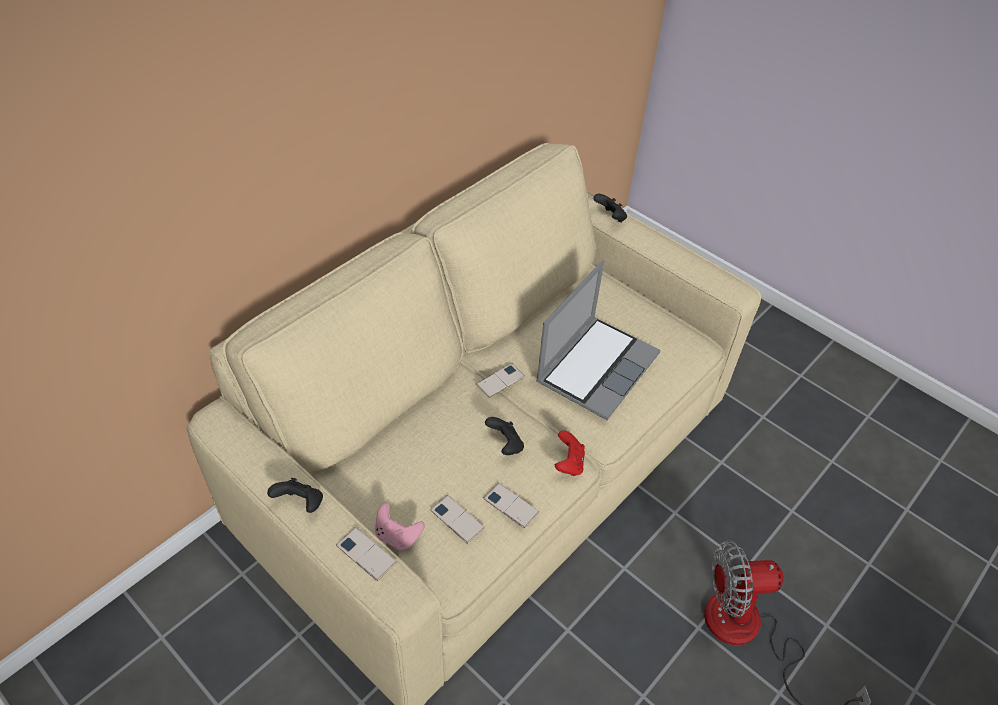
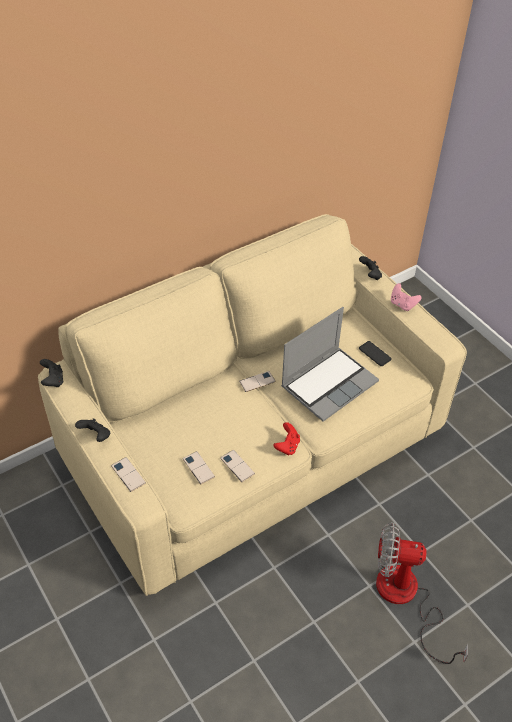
camera: 15 degrees right, 0 degrees up
(397, 536) = (157, 471): pink game controller -> pink game controller (402, 305)
(505, 445) = (246, 425): black game controller -> black game controller (53, 380)
(640, 318) = (374, 354): none -> phone

